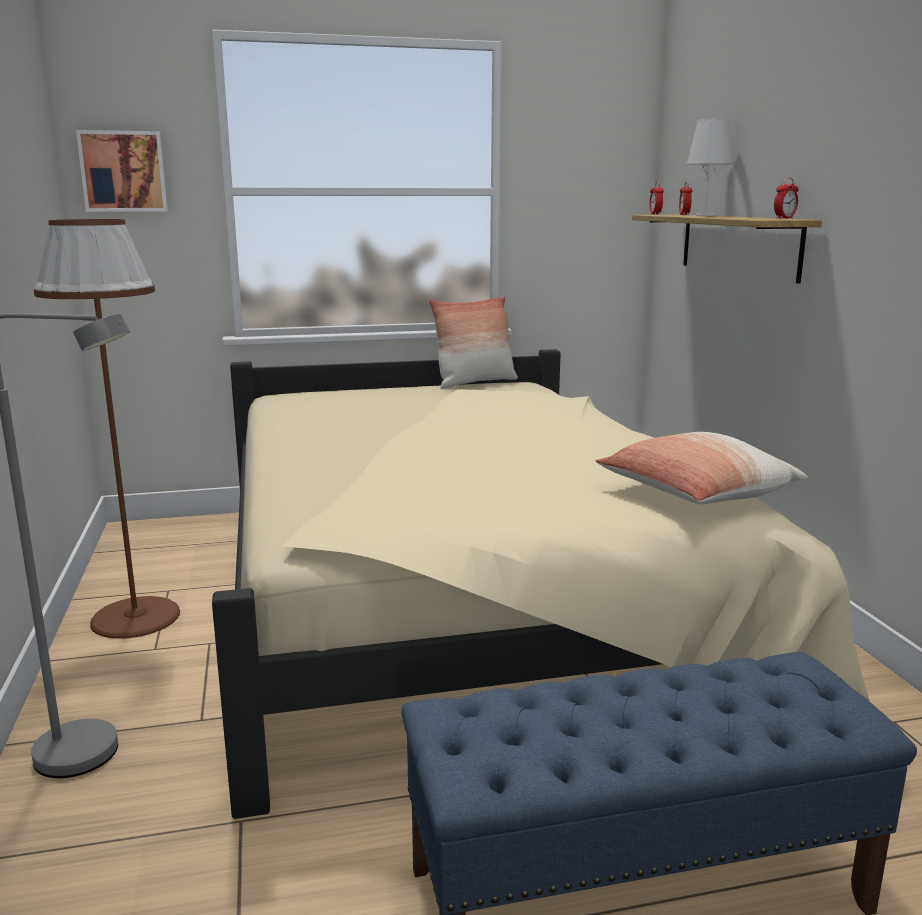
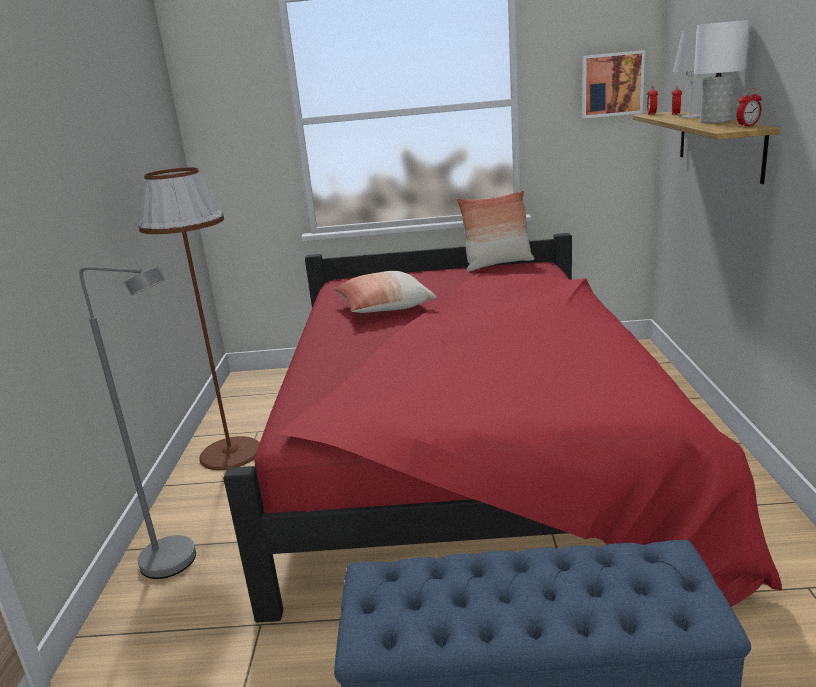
camera: 15 degrees right, 5 degrees up
(123, 171) = (221, 114): picture -> picture (611, 84)
(470, 608) = (473, 457): beige bed -> red bed
(695, 496) = (622, 392): pillow -> pillow (383, 308)
(740, 217) = (714, 121): none -> white table lamp

